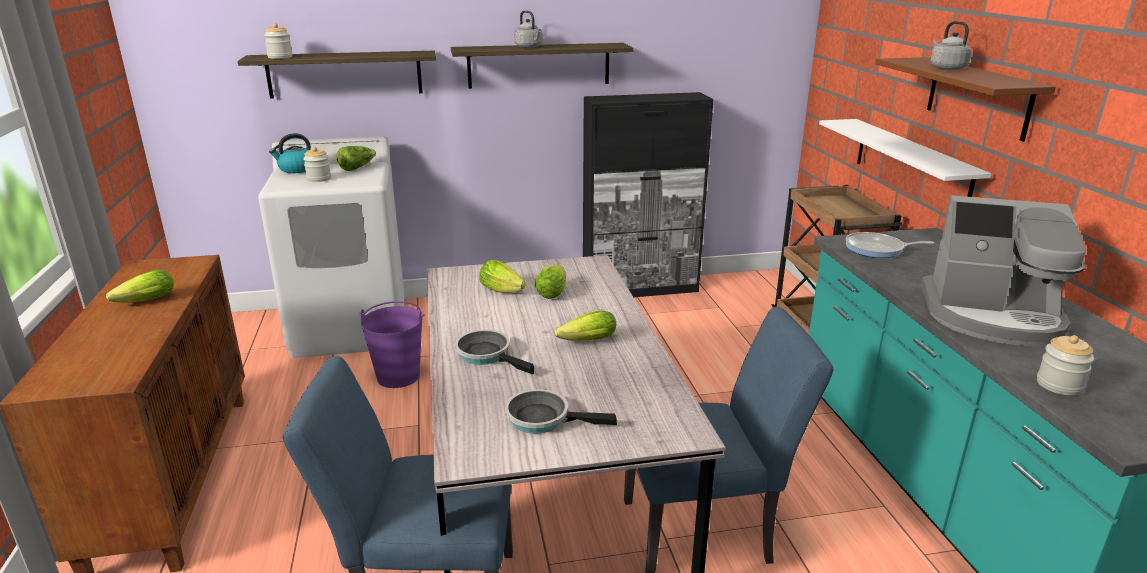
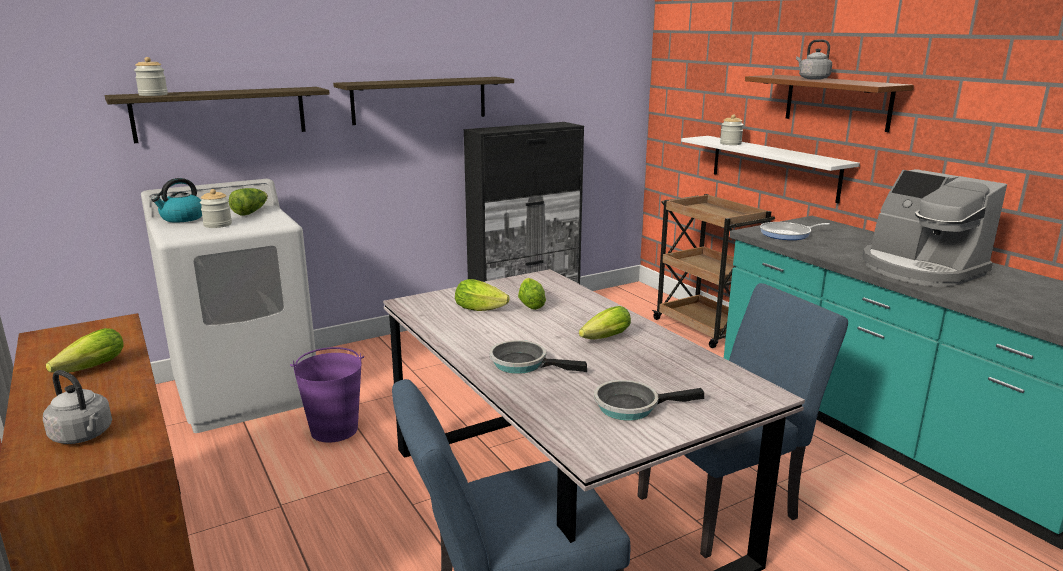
camera: 20 degrees left, 5 degrees down
(529, 47) = (416, 81): grey kettle -> grey kettle (84, 436)
(992, 317) = (919, 269): coffee machine -> coffee machine turned 60 degrees clockwise
(1059, 385) = (1013, 307): jar -> jar (730, 143)

